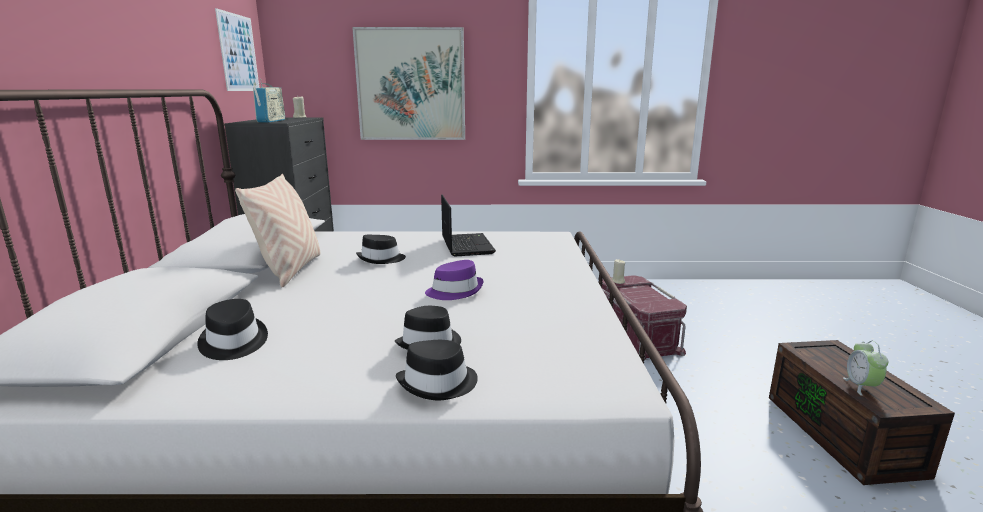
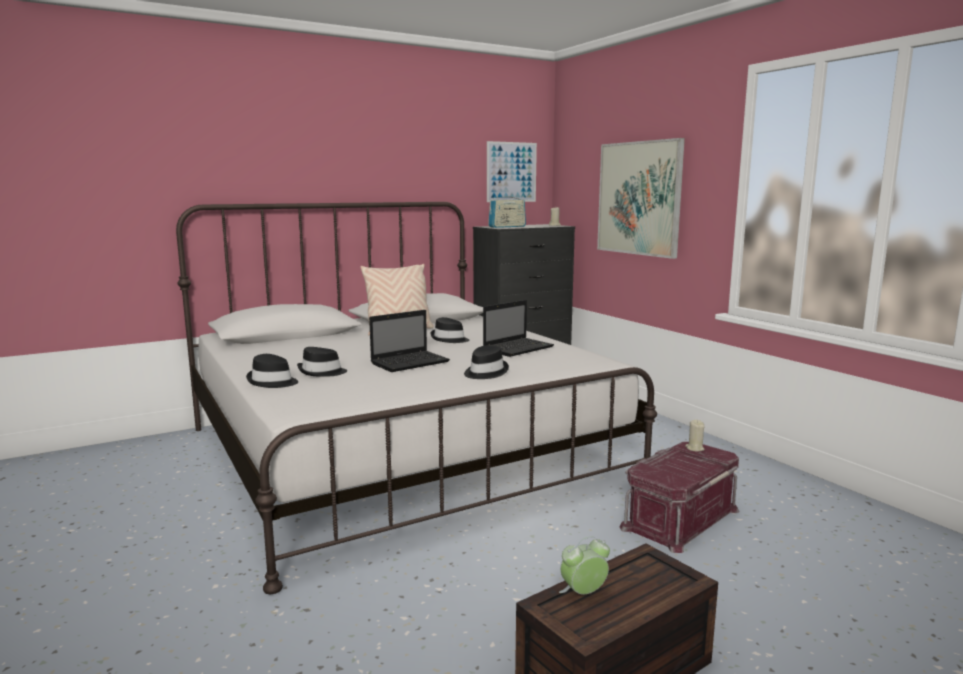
camera: 60 degrees right, 5 degrees down
(233, 342) = (288, 346): black hat -> black hat (485, 372)
(455, 291) = (411, 362): purple hat -> laptop

